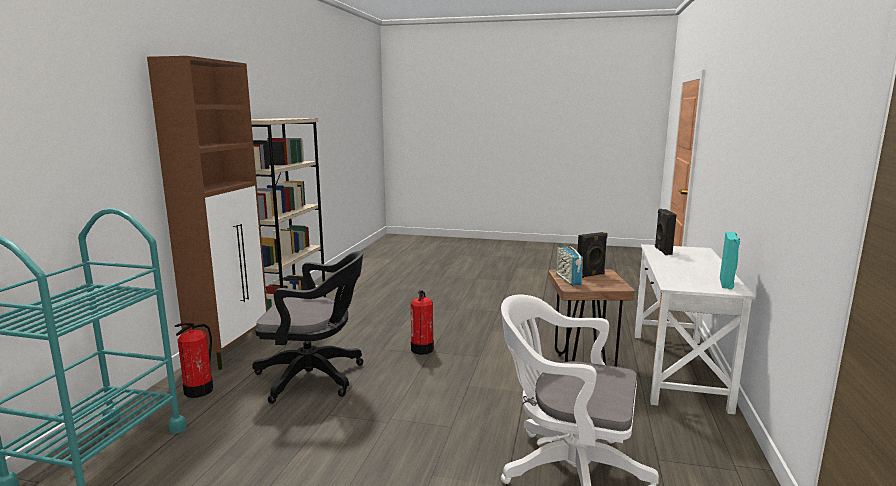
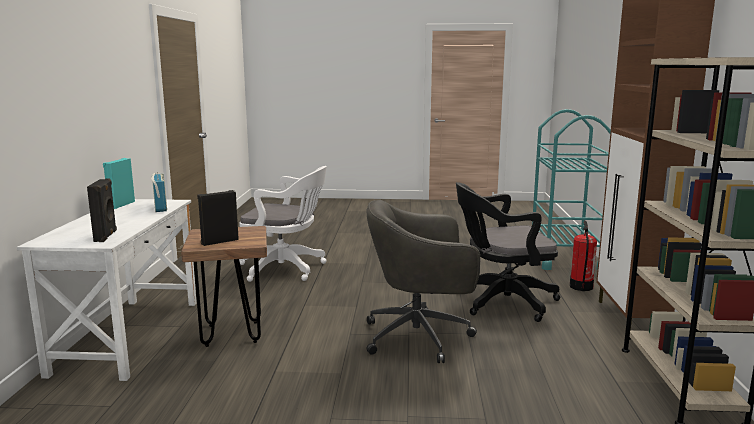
camera: 170 degrees right, 0 degrees up
(422, 349) = (420, 337): fire extinguisher -> grey office chair
(568, 279) = (251, 235): radio -> radio (160, 207)

